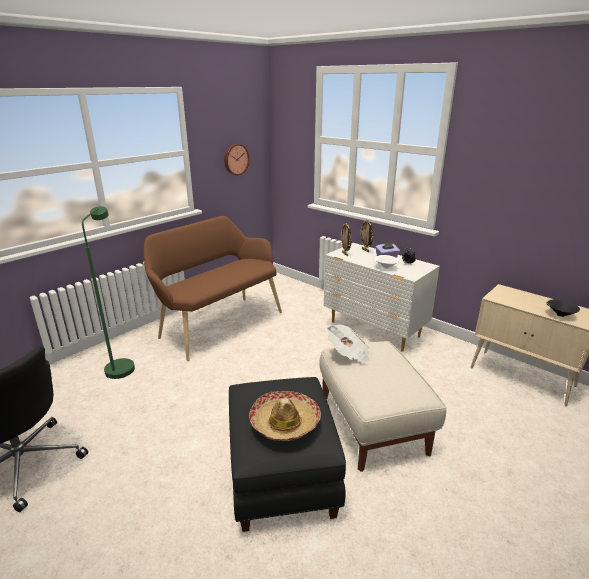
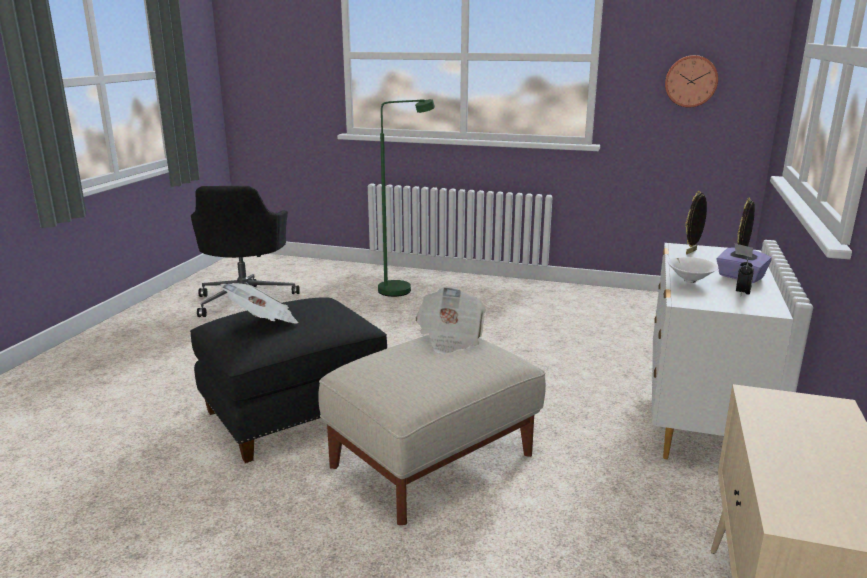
camera: 65 degrees right, 5 degrees down
(218, 324) = (539, 306): brown bench -> none
(285, 422) = (263, 321): hat -> newspaper
(559, 315) = (793, 481): black bowl -> none

